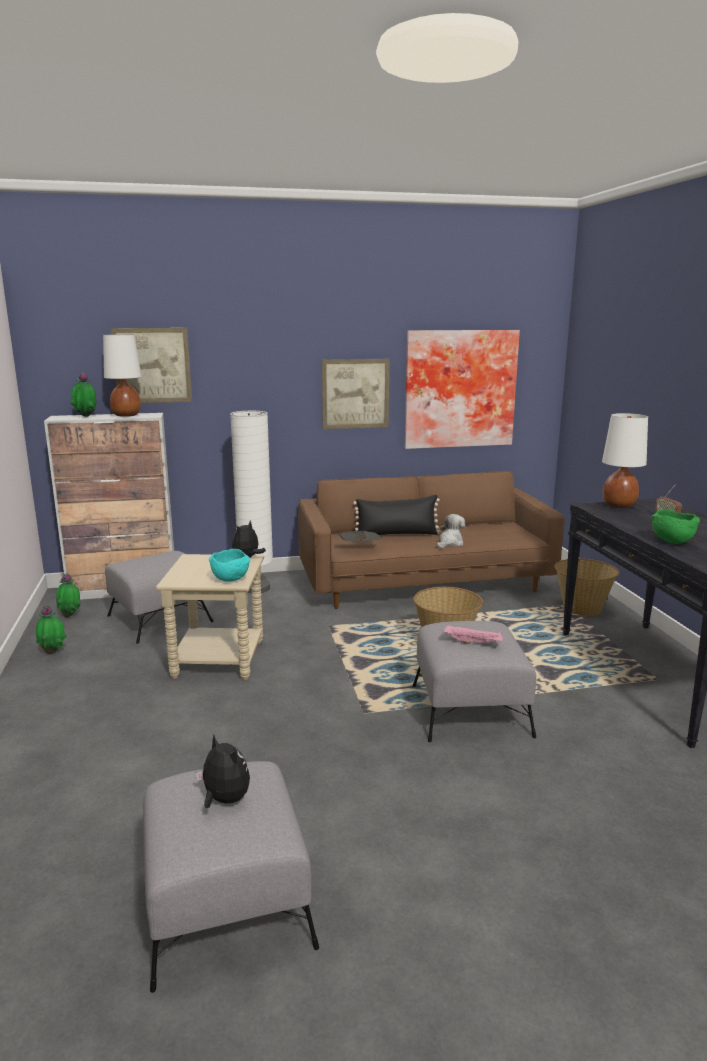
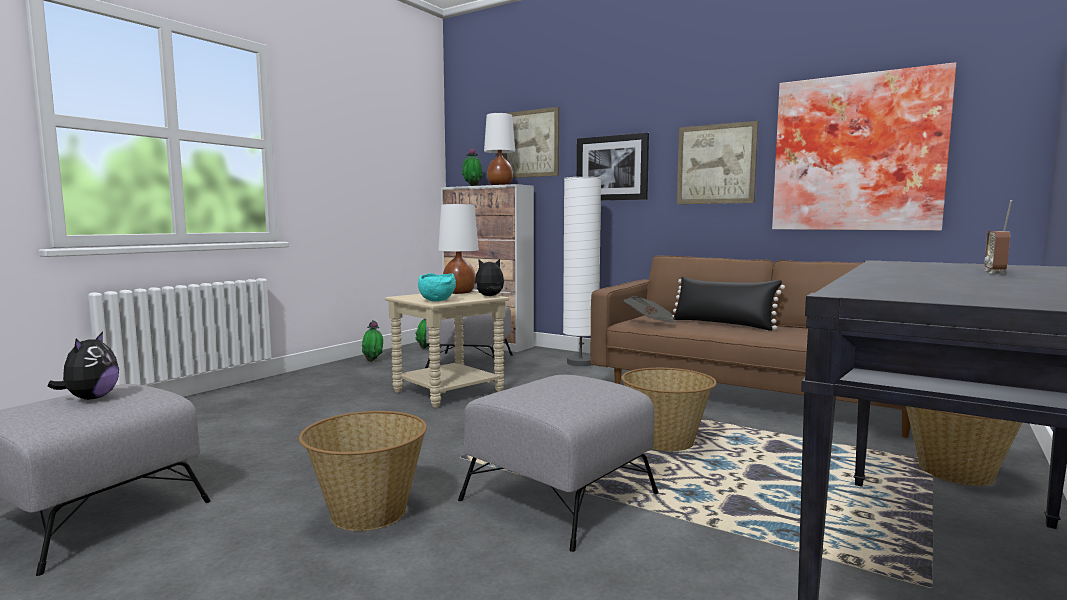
camera: 45 degrees right, 10 degrees down
(254, 395) = (612, 168): none -> picture
(401, 779) = (367, 512): none -> basket
(450, 543) = (765, 336): plush toy -> none
(473, 643) = (547, 390): pink tray -> none
(618, 505) = (949, 264): white table lamp -> white table lamp (459, 293)
(671, 542) = (896, 278): green bowl -> none

